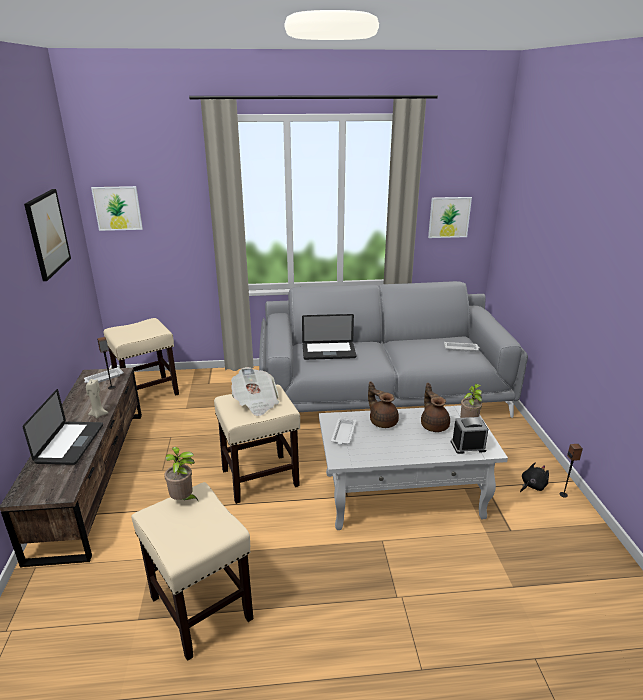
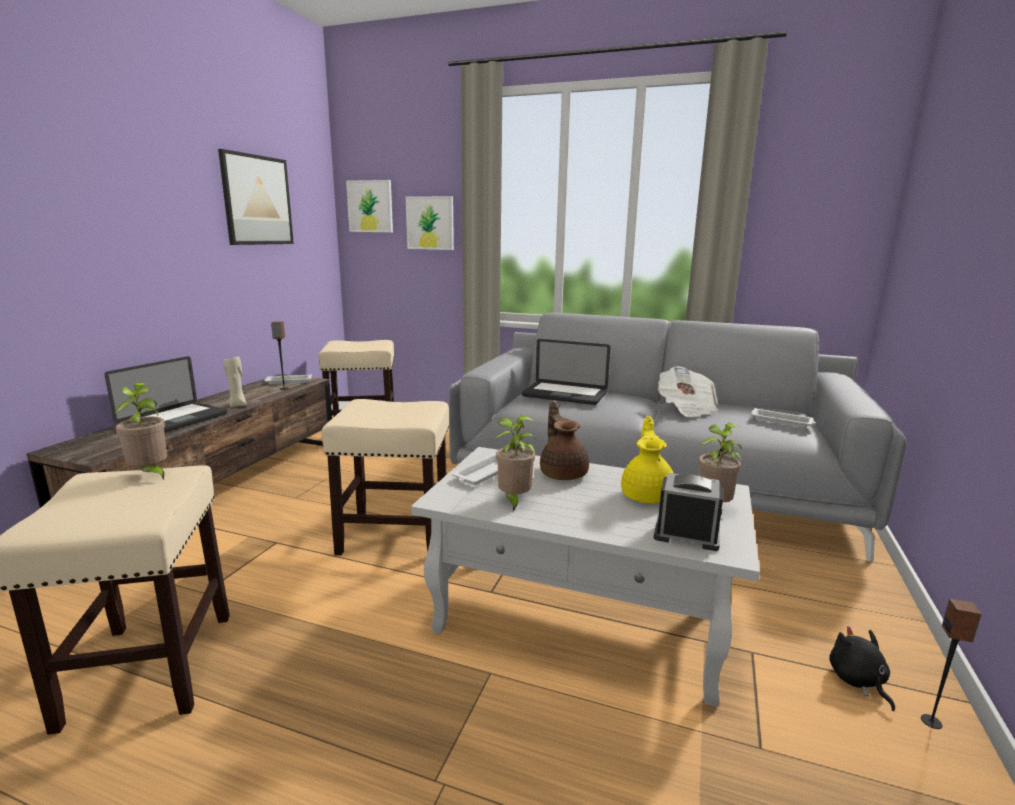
camera: 25 degrees right, 10 degrees down
(256, 402) = (390, 410): newspaper -> newspaper (686, 408)
(376, 449) = (514, 501): none -> potted plant
(434, 425) = (647, 495): brown teapot -> yellow teapot
(449, 217) = (803, 231): picture -> picture (430, 223)
(532, 486) = (858, 681): black plush toy -> black plush toy turned 90 degrees counterclockwise

